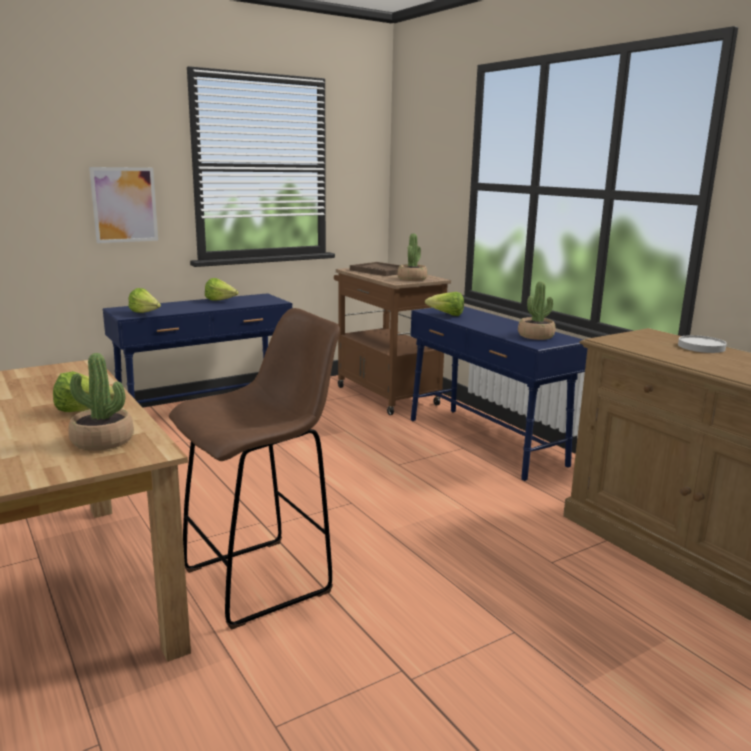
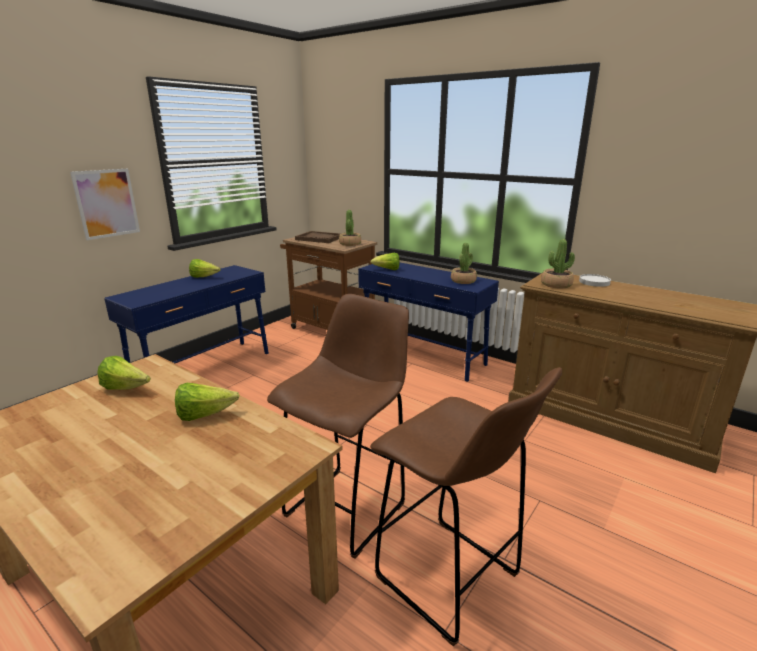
camera: 20 degrees left, 5 degrees up
(102, 441) = (253, 445): potted plant -> potted plant (556, 284)
(145, 313) = (151, 298): lettuce -> lettuce (126, 388)
(325, 679) = (450, 579): none -> brown stool

